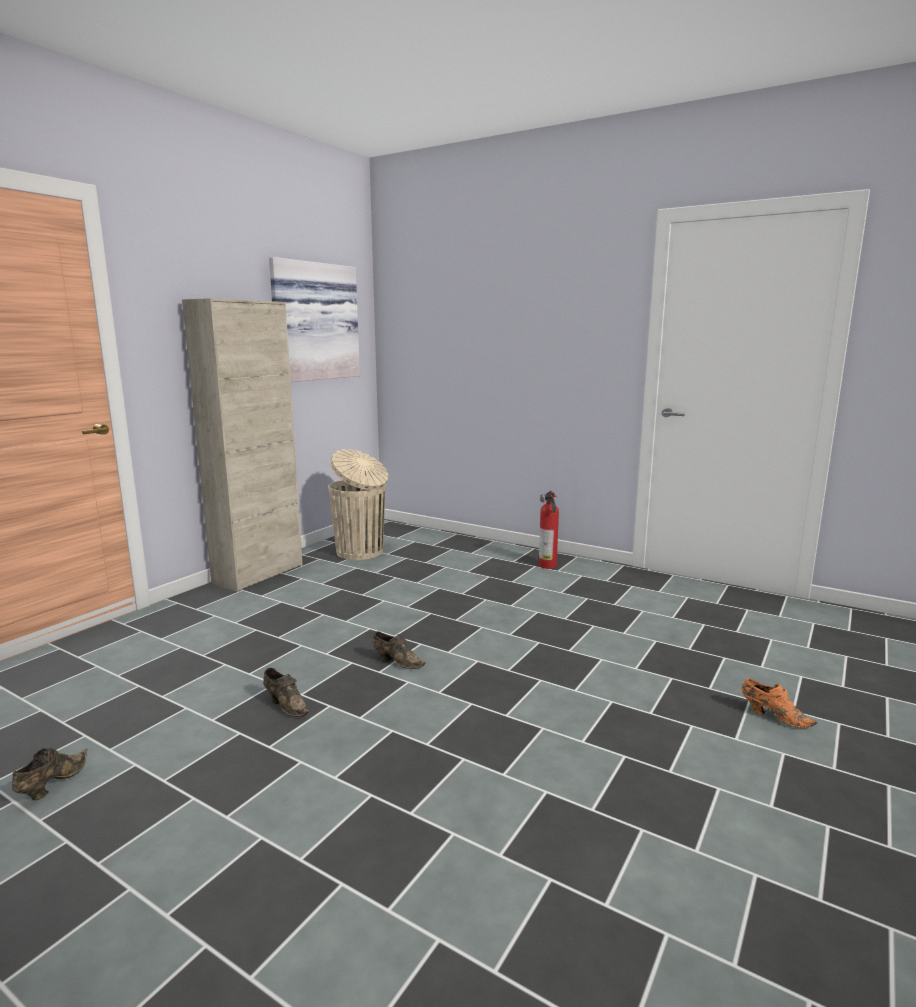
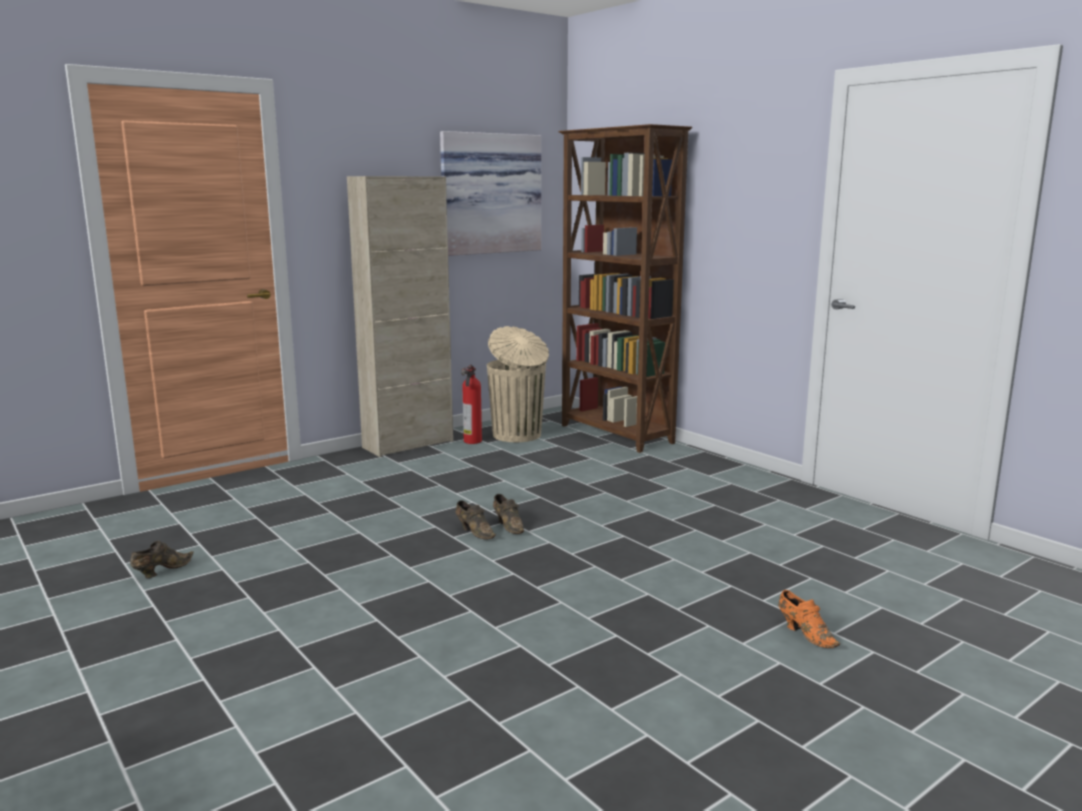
camera: 20 degrees right, 0 degrees up
(286, 705) = (357, 549): brown shoe -> brown shoe (508, 526)
(448, 541) = (616, 434): none -> brown bookcase
(548, 566) = (702, 470): fire extinguisher -> fire extinguisher (472, 441)

